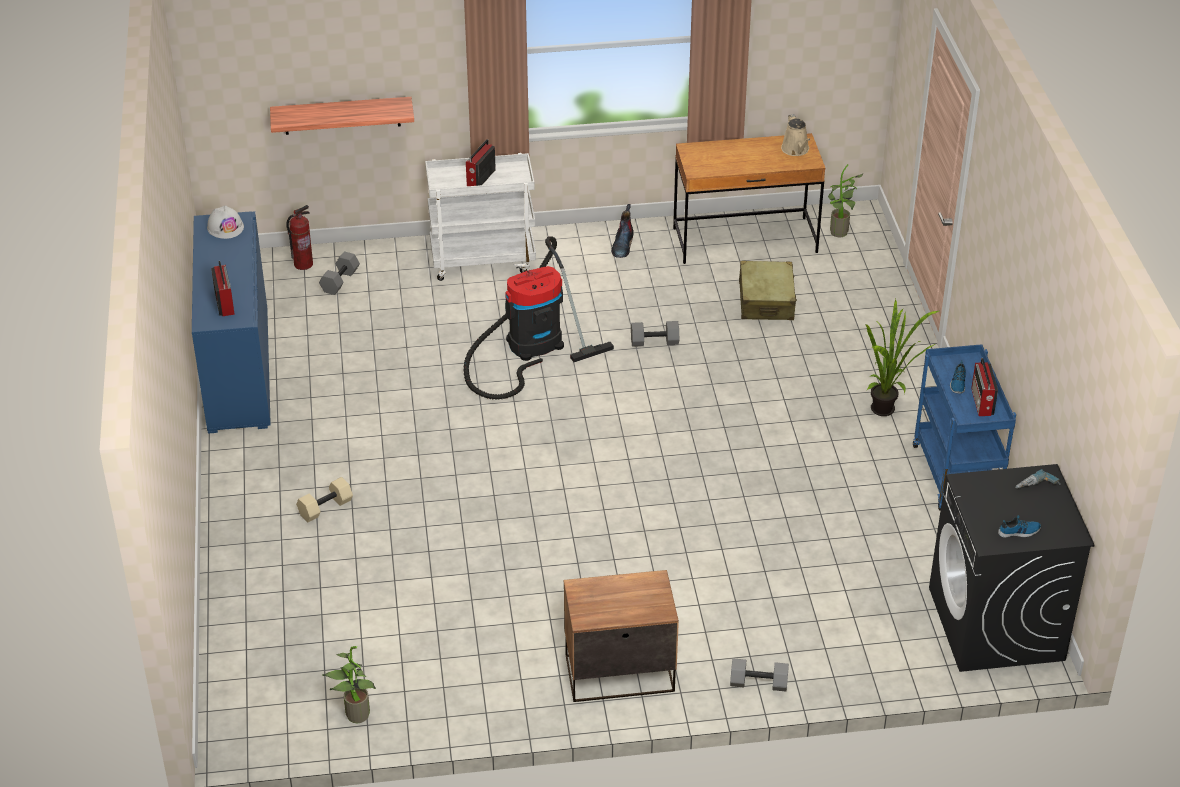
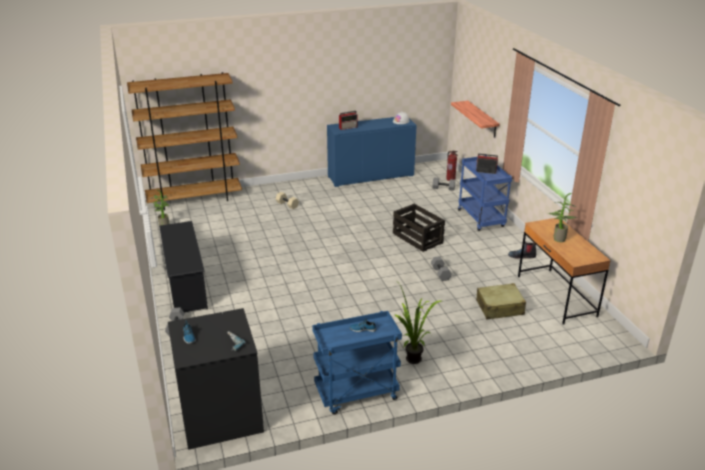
camera: 80 degrees right, 10 degrees down
(236, 663) = (195, 199): none -> brown bookcase
(483, 260) = (481, 219): white cart -> blue cart
(529, 347) = (418, 238): vacuum cleaner -> crate
(618, 672) = (186, 285): nightstand -> black shoe rack
(796, 150) = (585, 255): beige watering can -> none
(840, 234) = (591, 332): potted plant -> potted plant (558, 240)
(982, 402) = (345, 339): radio -> none

